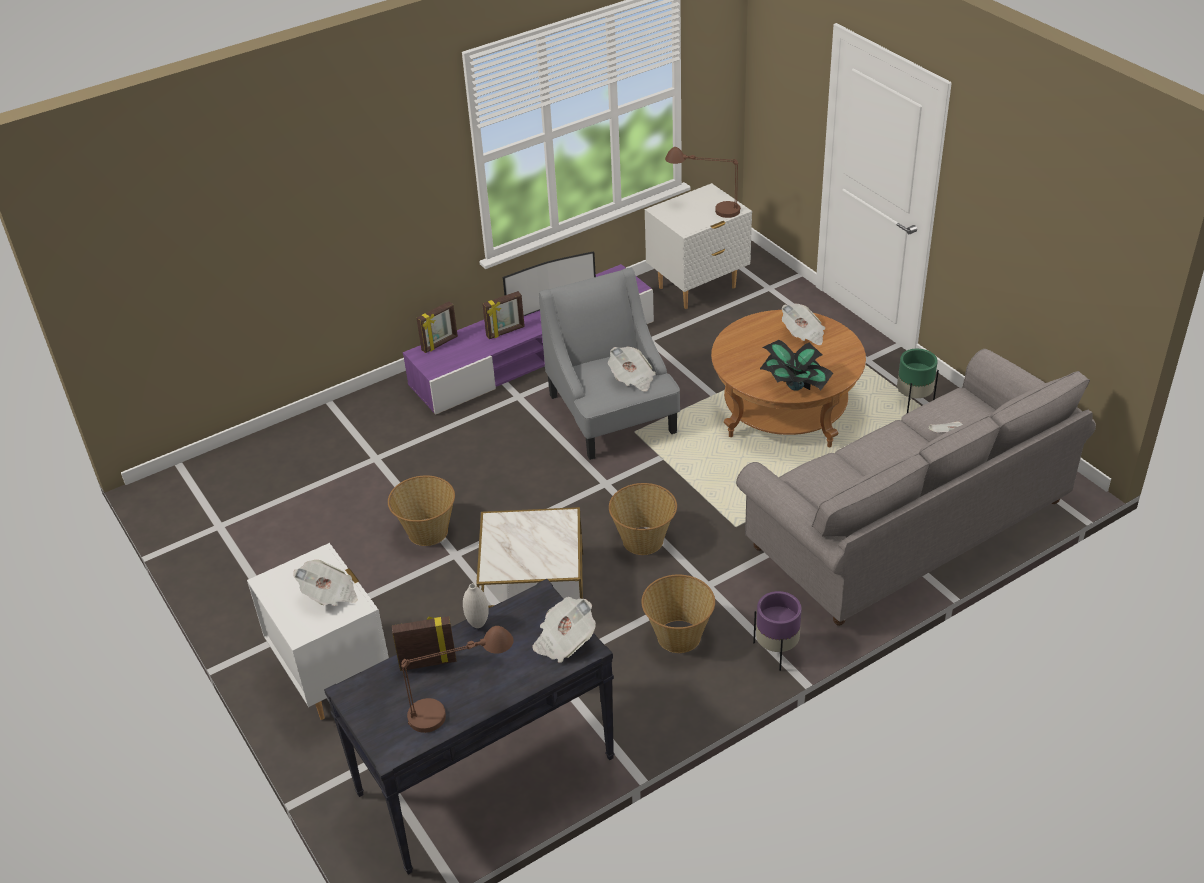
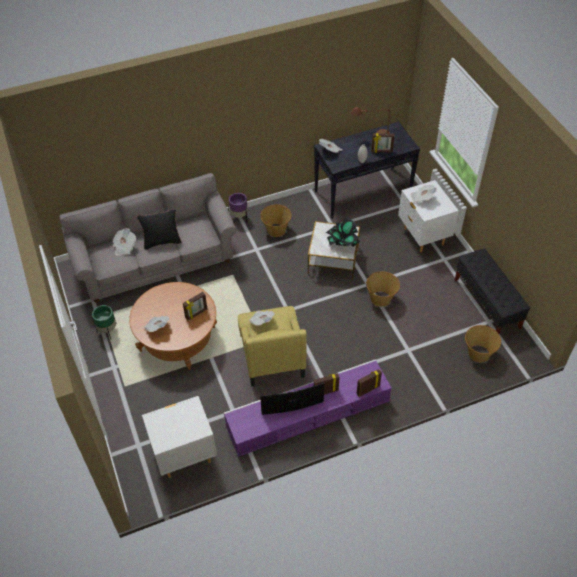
camera: 170 degrees left, 10 degrees up
(215, 556) = (487, 304): none -> black bench
(612, 414) = (272, 355): grey armchair -> yellow armchair
(644, 540) = (277, 275): basket -> basket (478, 353)
(705, 209) = (172, 423): brown table lamp -> none
(747, 361) = (196, 314): none -> picture frame
(794, 386) = (180, 292): potted plant -> potted plant (342, 243)
(884, 463) = (162, 242): none -> black pillow

